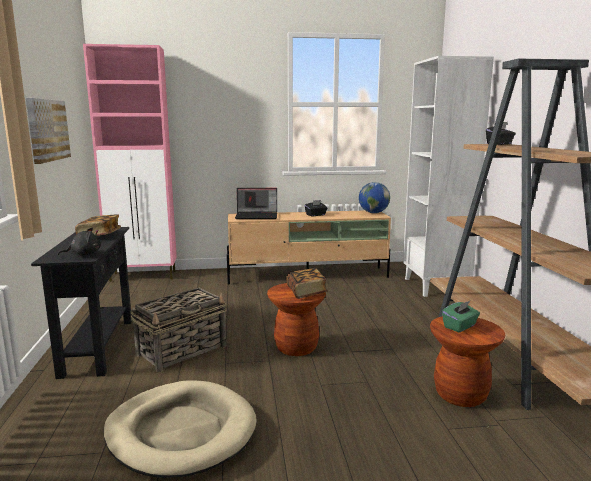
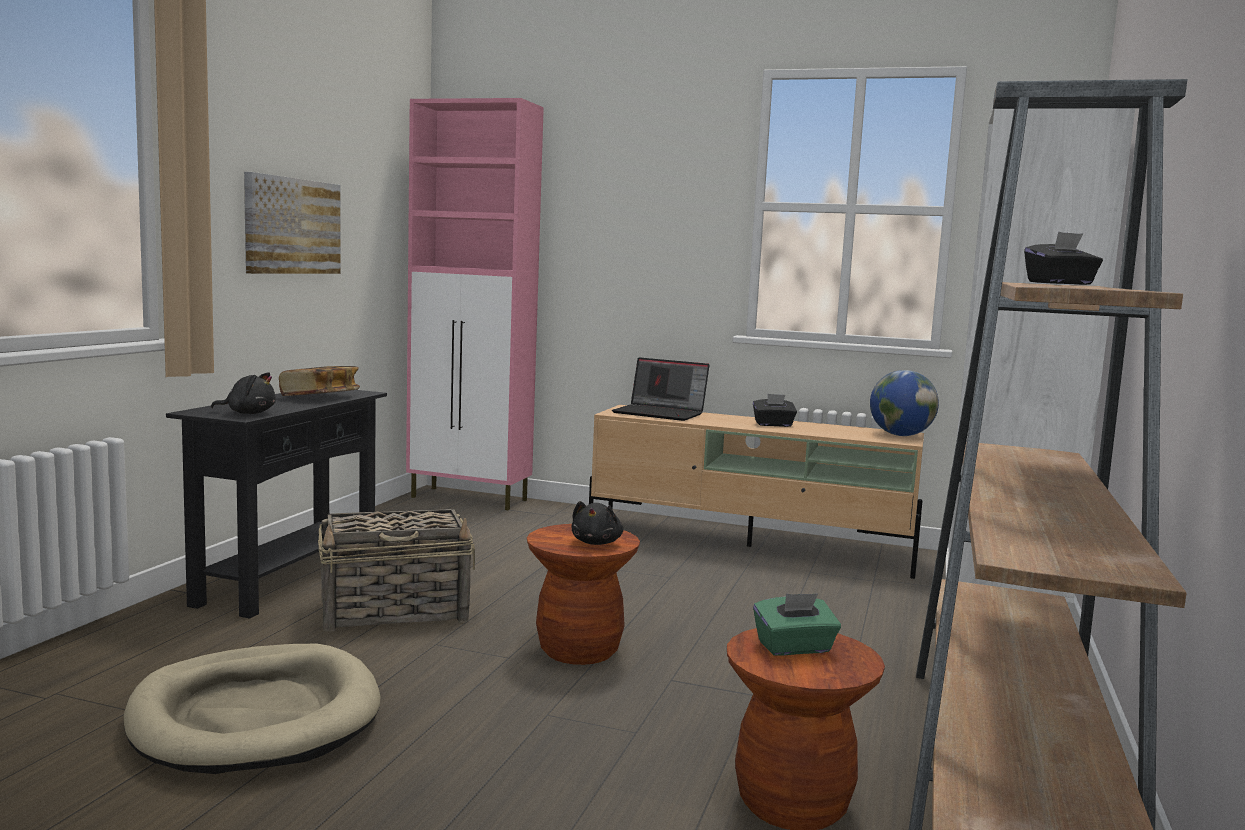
camera: 25 degrees right, 5 degrees down
(306, 292) = (597, 542): book -> black plush toy

